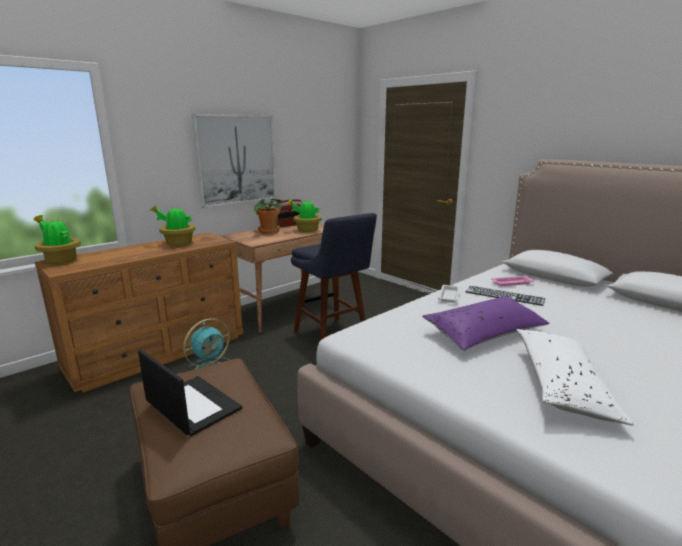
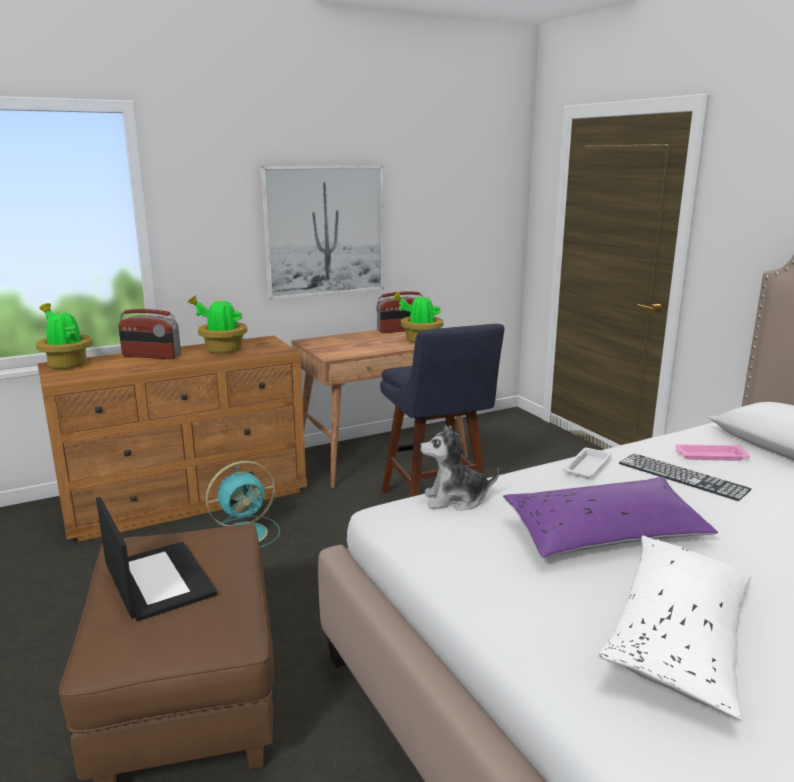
camera: 15 degrees right, 0 degrees up
(126, 251) = (151, 356): none -> radio
(268, 232) = (362, 339): potted plant -> none
(383, 324) = (455, 500): none -> plush toy

